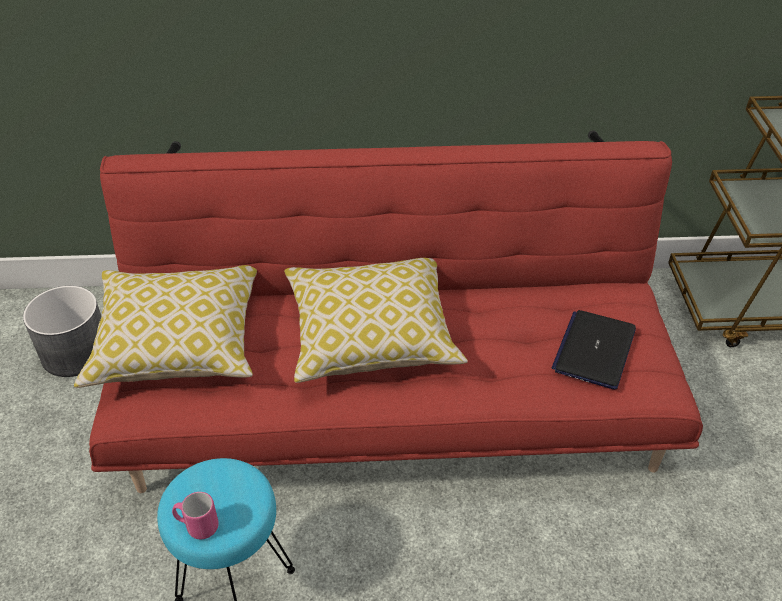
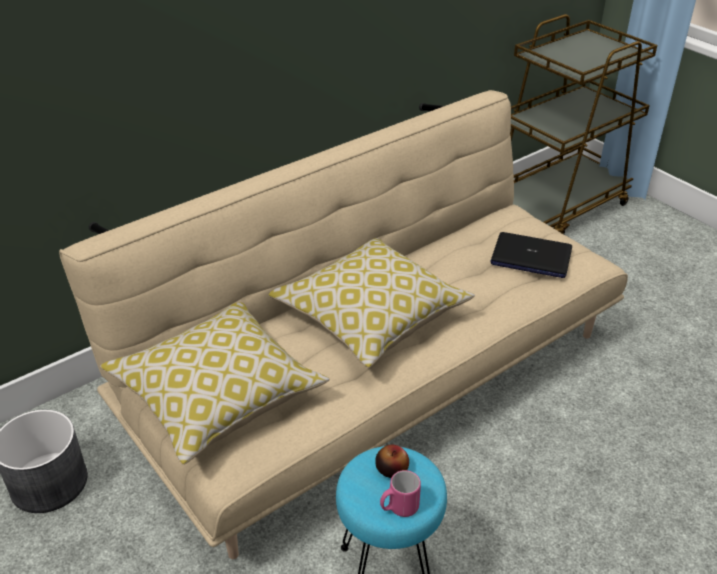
camera: 35 degrees left, 5 degrees down
(228, 488) = (391, 469): none -> apple
(392, 399) = (373, 379): red sofa -> beige sofa
(594, 350) = (530, 257): laptop -> laptop turned 60 degrees counterclockwise

